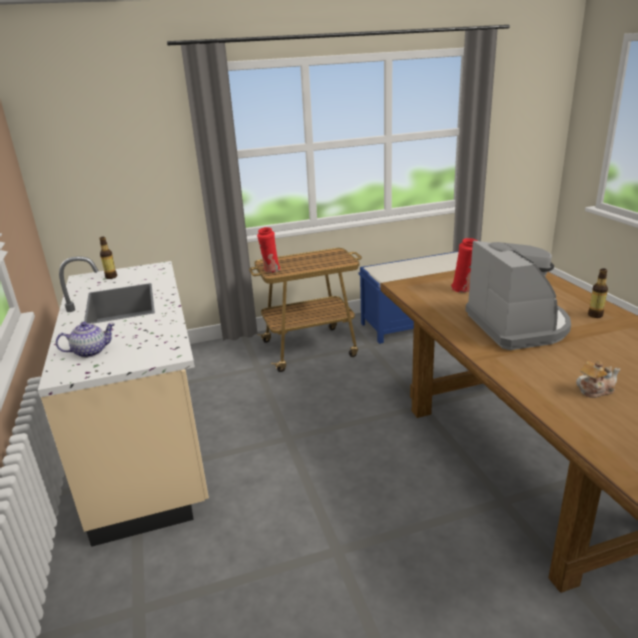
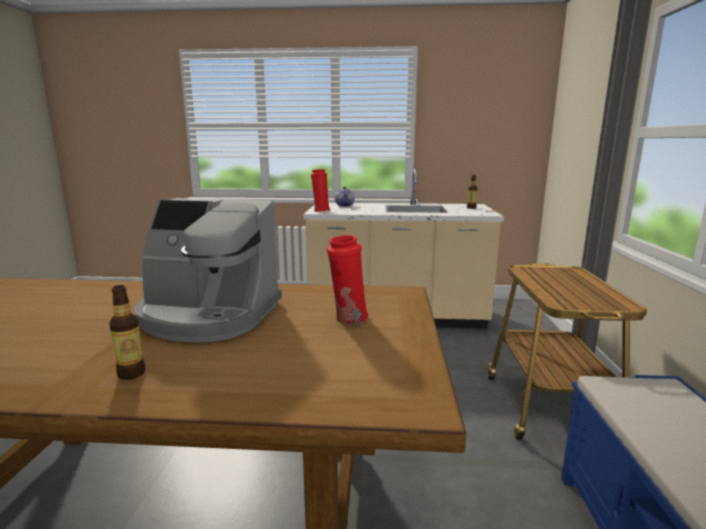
camera: 110 degrees right, 10 degrees down
(270, 270) = (535, 268): red vase -> red vase (320, 211)
(594, 390) = (65, 304): teapot -> none

